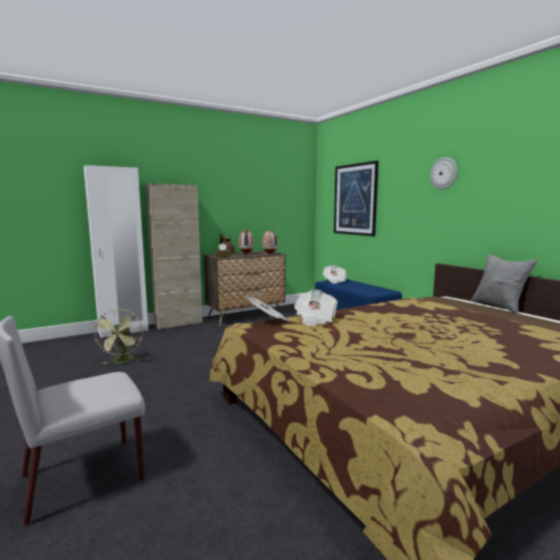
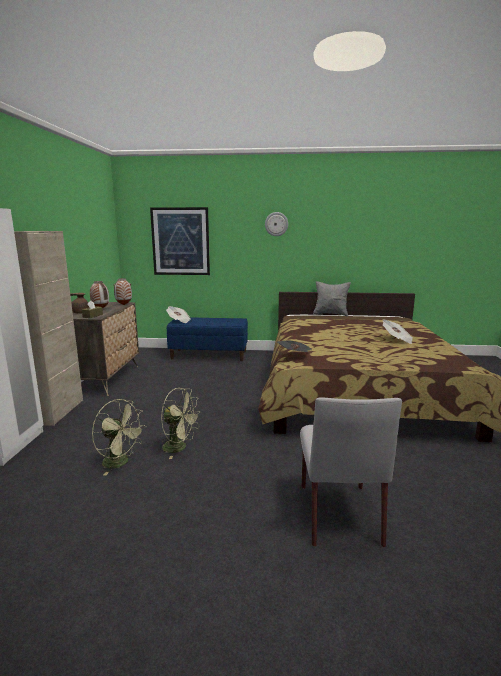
camera: 55 degrees left, 5 degrees up
(159, 371) = (179, 447): none -> green fan
(315, 319) = (310, 346): newspaper -> newspaper (397, 340)

